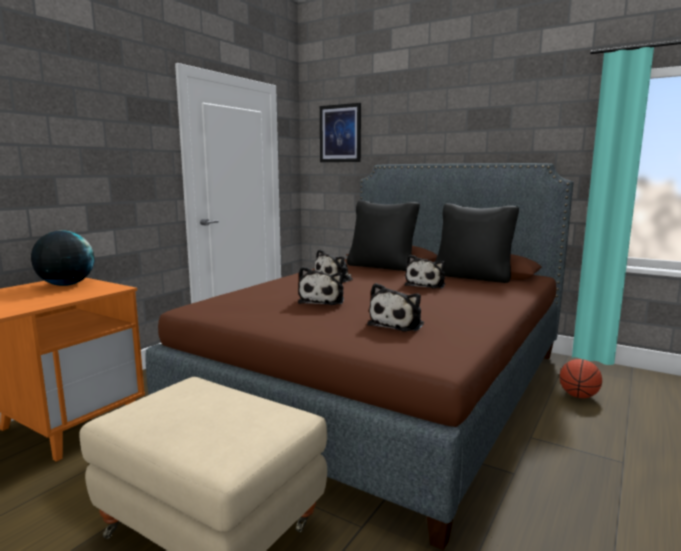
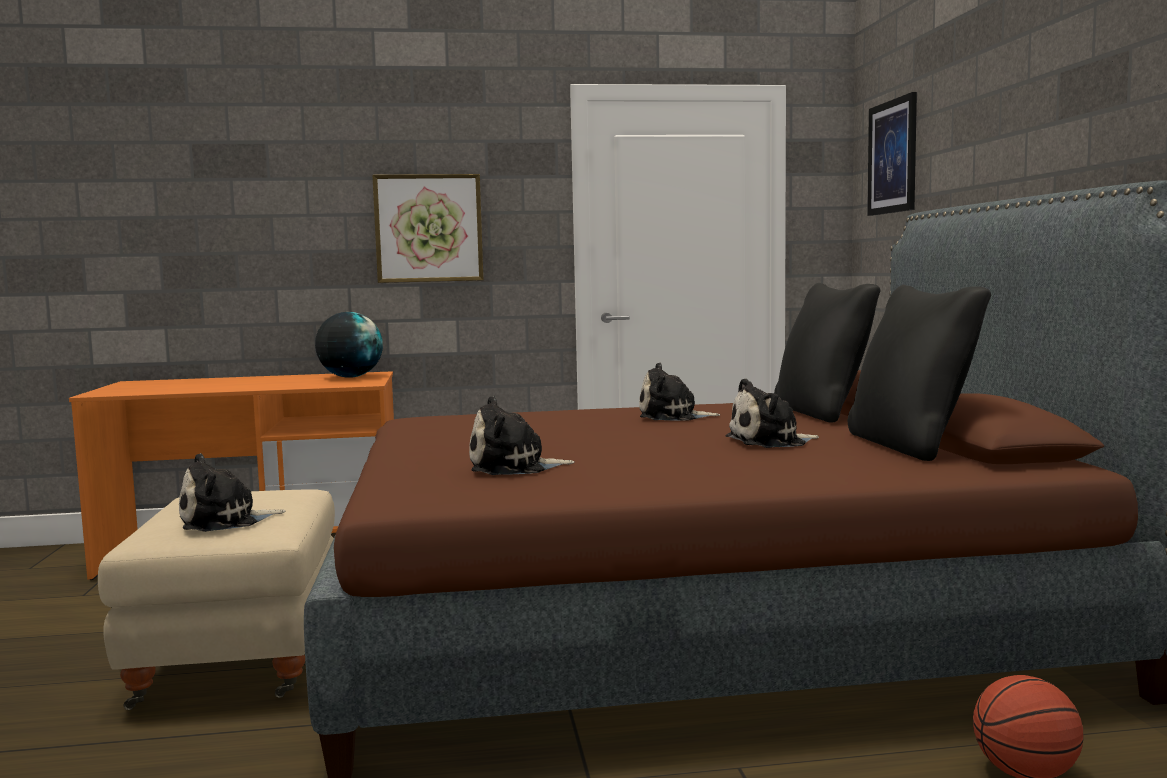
camera: 50 degrees right, 5 degrees down
(91, 159) = (428, 228): none -> picture
(323, 300) = (542, 432): plush toy -> plush toy (225, 521)

